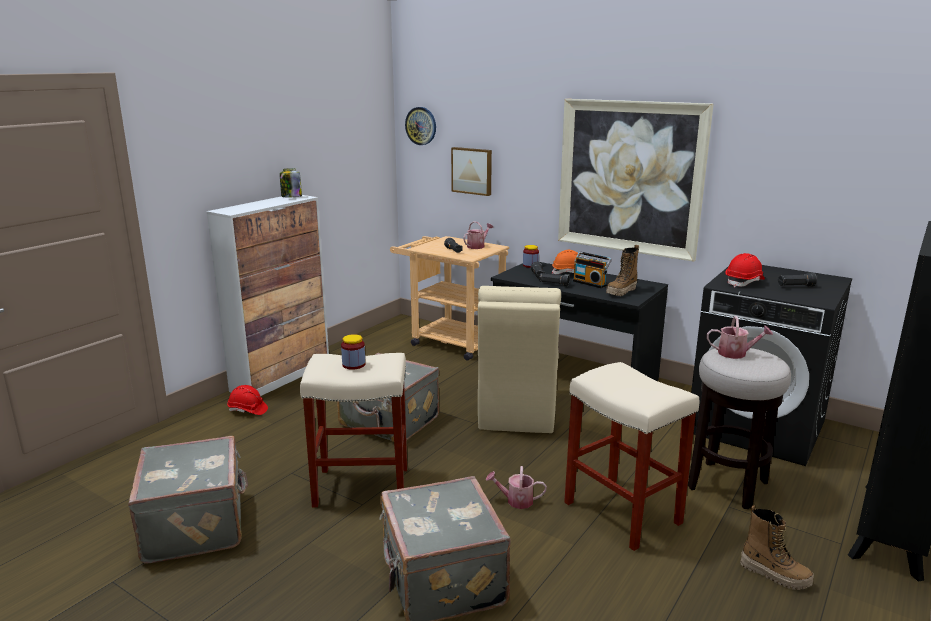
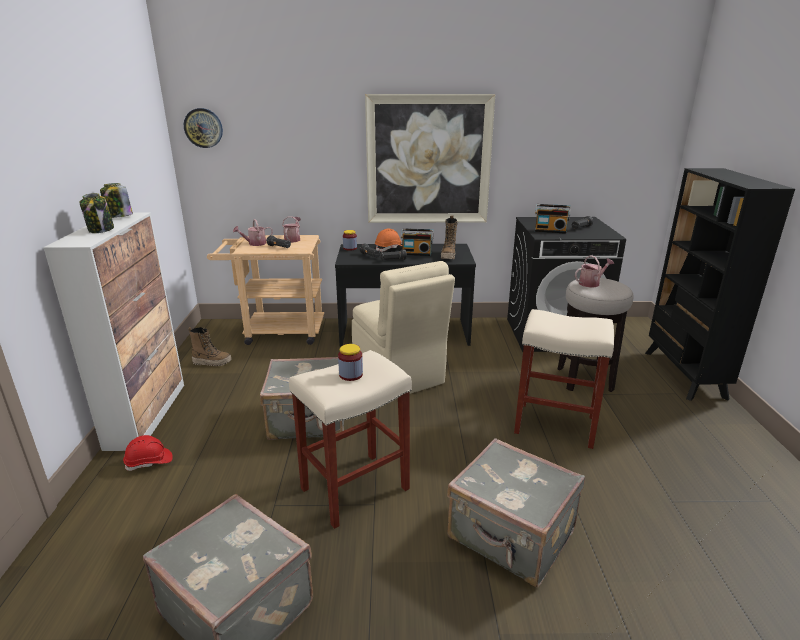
camera: 35 degrees left, 5 degrees up
(260, 205) = (101, 230): none -> jar
(472, 171) = (270, 168): picture -> none
(516, 501) = (482, 446): watering can -> watering can (254, 244)
(744, 282) = (550, 231): red hard hat -> radio
(775, 574) = (672, 428): boot -> boot (212, 362)

